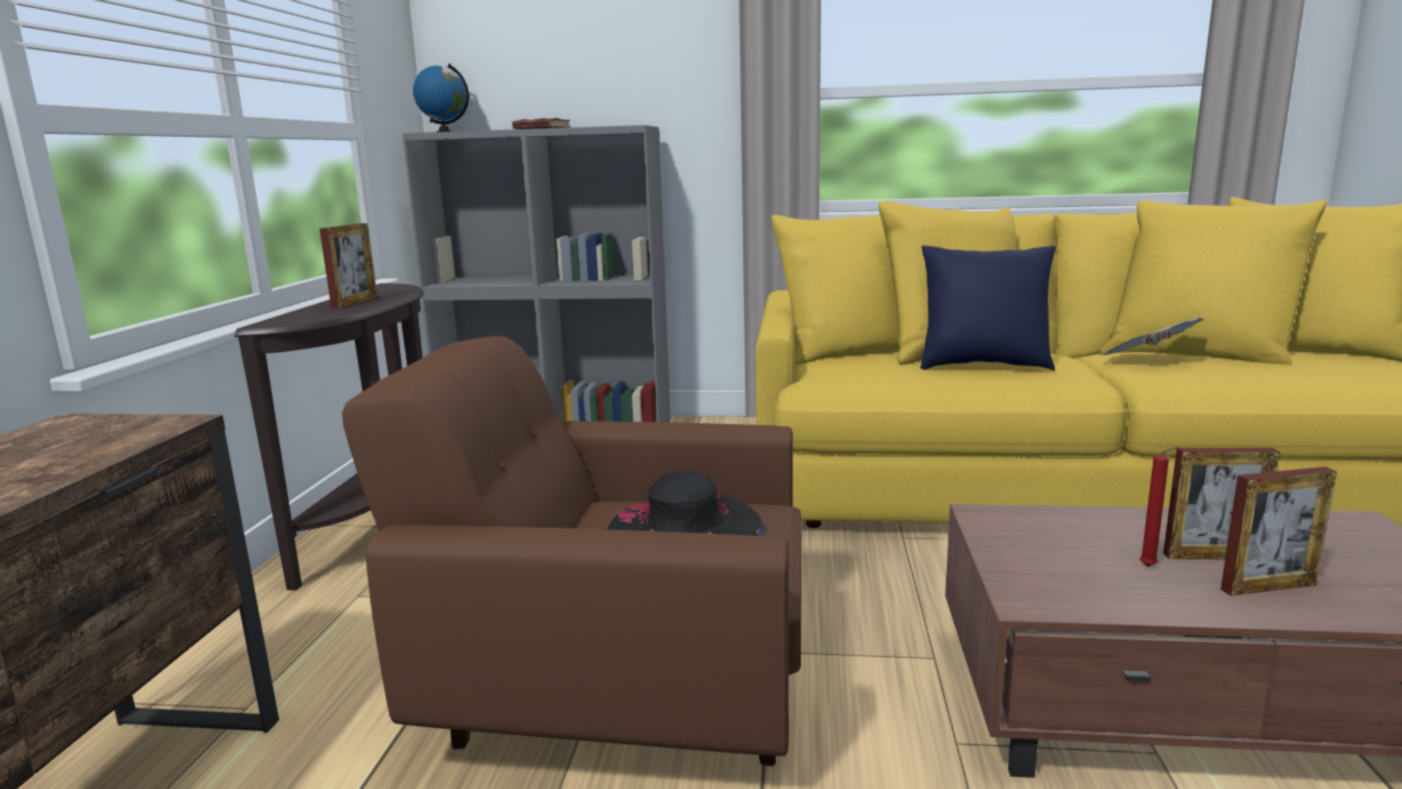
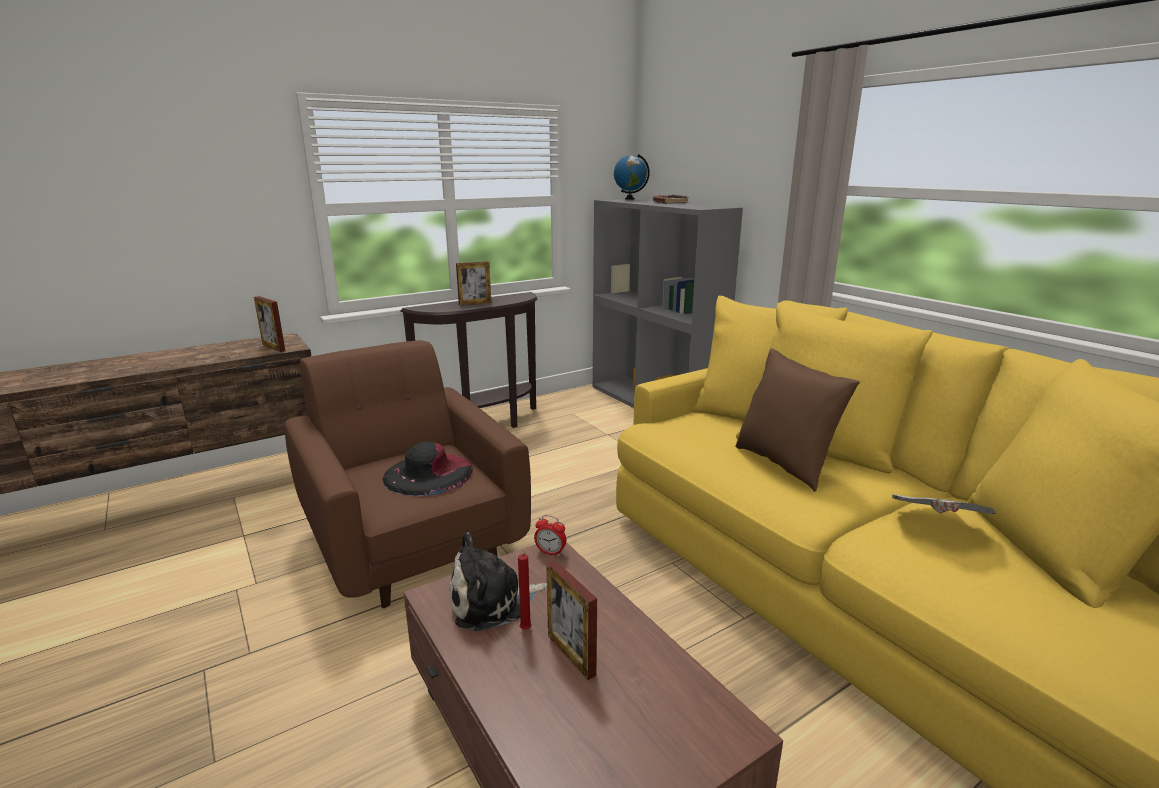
camera: 50 degrees right, 5 degrees up
(983, 365) = (784, 464): blue pillow -> brown pillow
(987, 516) = (550, 552): none -> alarm clock
(1073, 571) = (492, 602): none -> plush toy
(1268, 587) = (536, 688): picture frame -> picture frame (273, 347)

